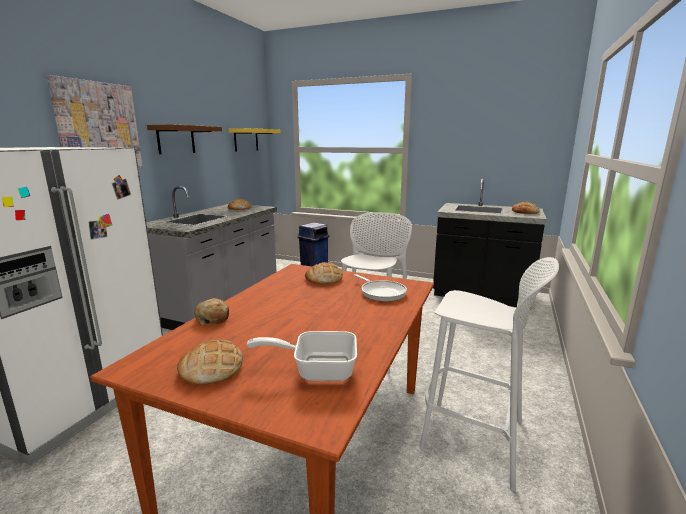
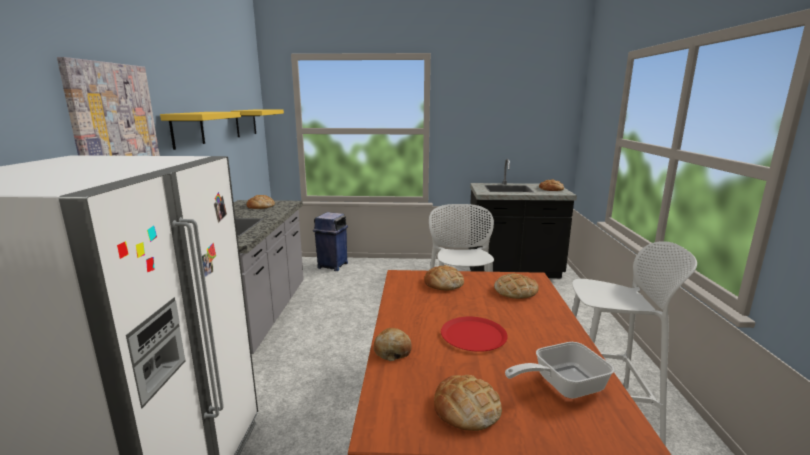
camera: 20 degrees left, 0 degrees up
(176, 139) = (187, 129): brown shelf -> yellow shelf
(293, 319) = (473, 335): none -> red plate
(381, 293) = (515, 291): frying pan -> bread

